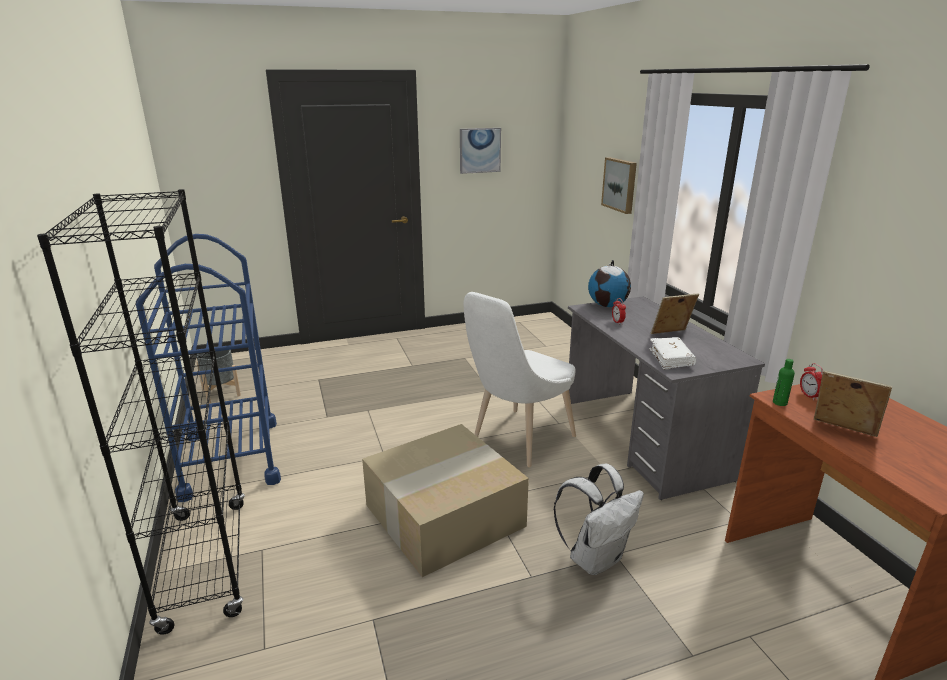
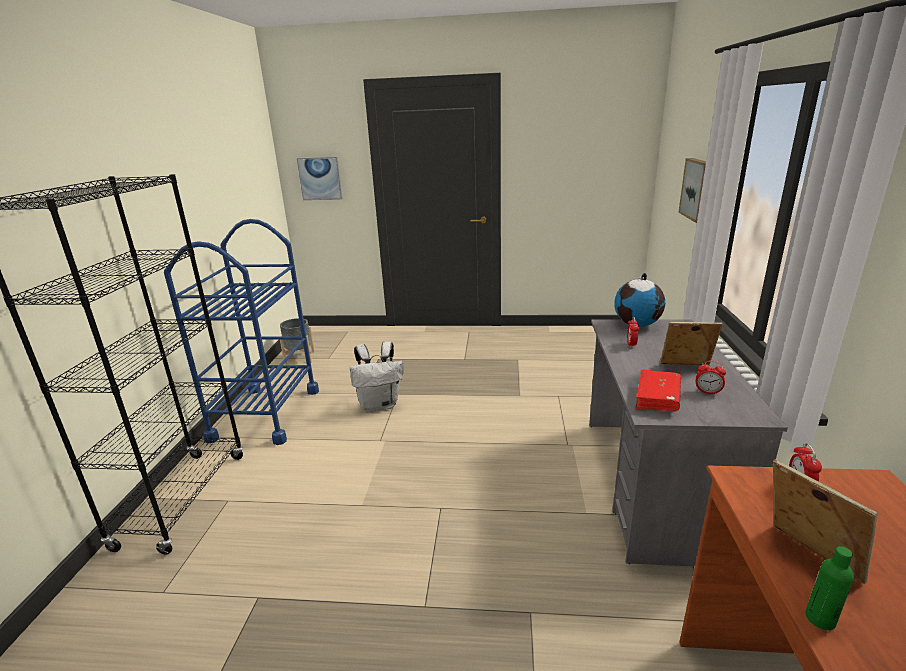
camera: 25 degrees right, 0 degrees up
(443, 517) = (388, 515): cardboard box -> none
(480, 150) = (565, 153): picture -> picture (320, 178)
(518, 441) = (512, 454): white chair -> none
(595, 558) = (506, 609): white backpack -> white backpack (380, 404)
(671, 359) = (657, 398): white book -> red book
(699, 349) = (707, 392): none -> alarm clock
(779, 403) = (740, 488): green bottle -> green bottle (820, 619)

